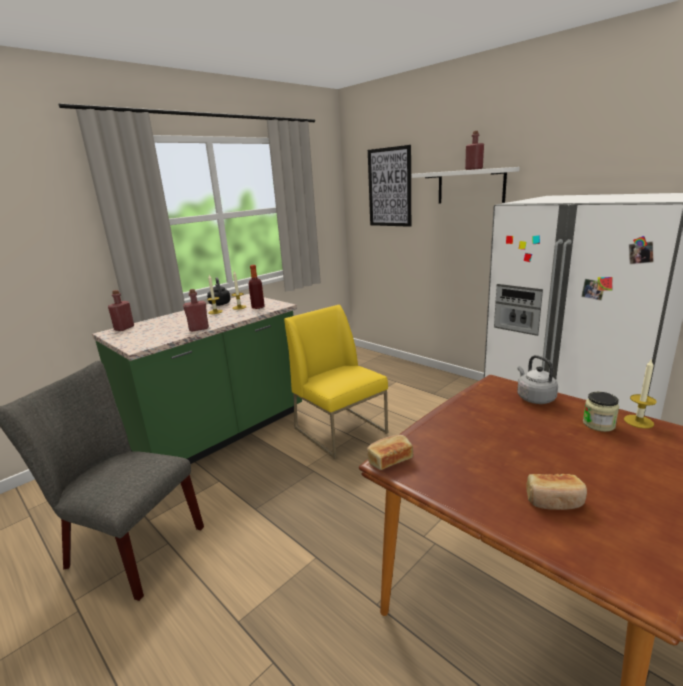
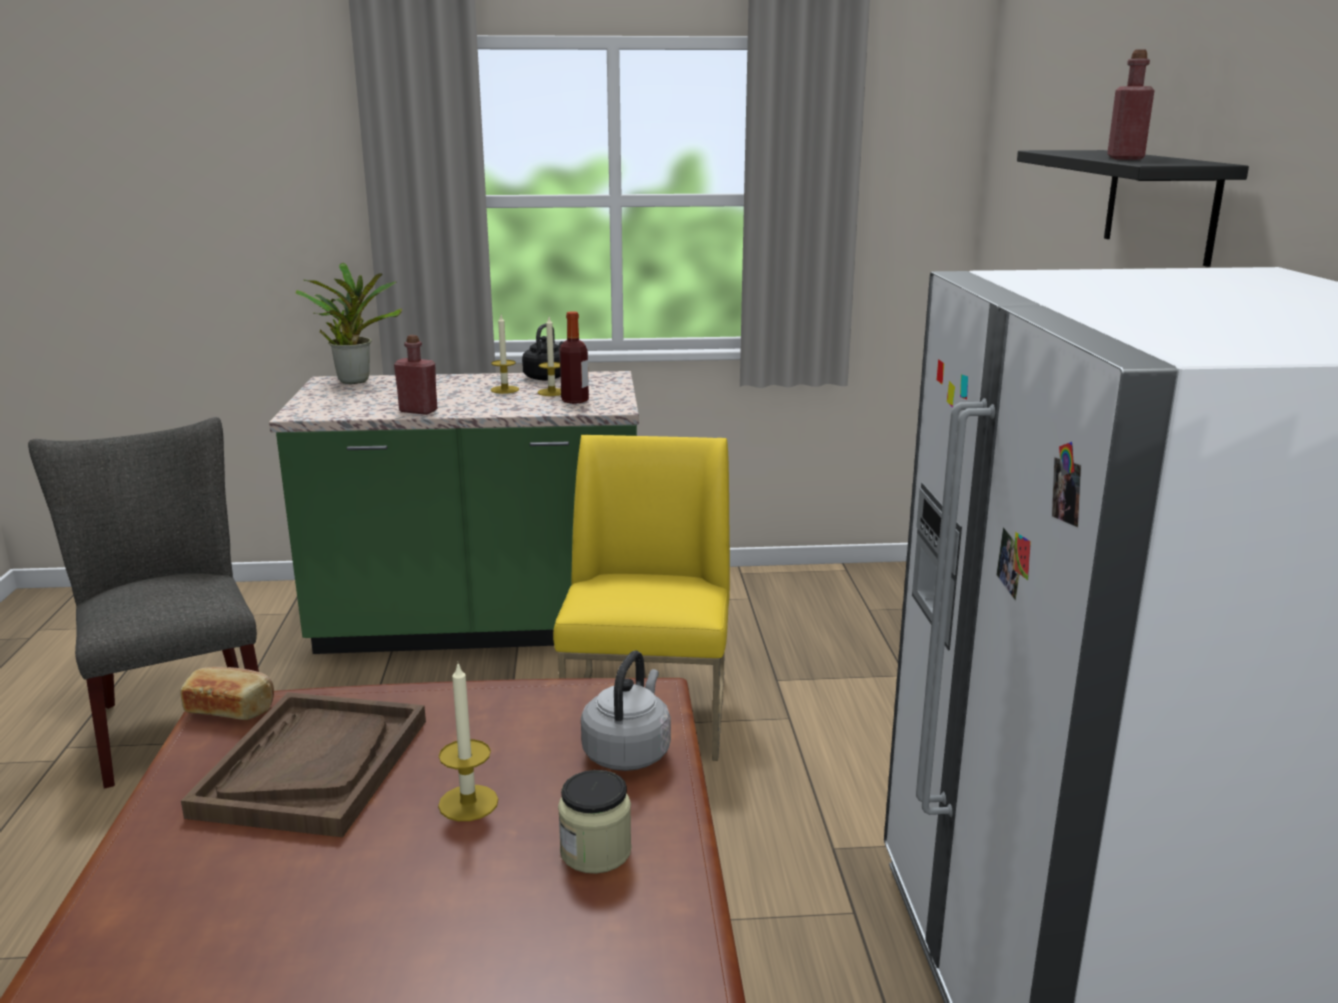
camera: 40 degrees right, 0 degrees up
(124, 328) = (355, 380): red bottle -> potted plant
(389, 187) = (1043, 176): picture -> none
(470, 186) = (1160, 204): white shelf -> black shelf
(471, 456) = (313, 766): none -> brown tray
(554, 501) = (234, 883): bread -> none
(638, 421) = (673, 895): candle -> candle (468, 803)

